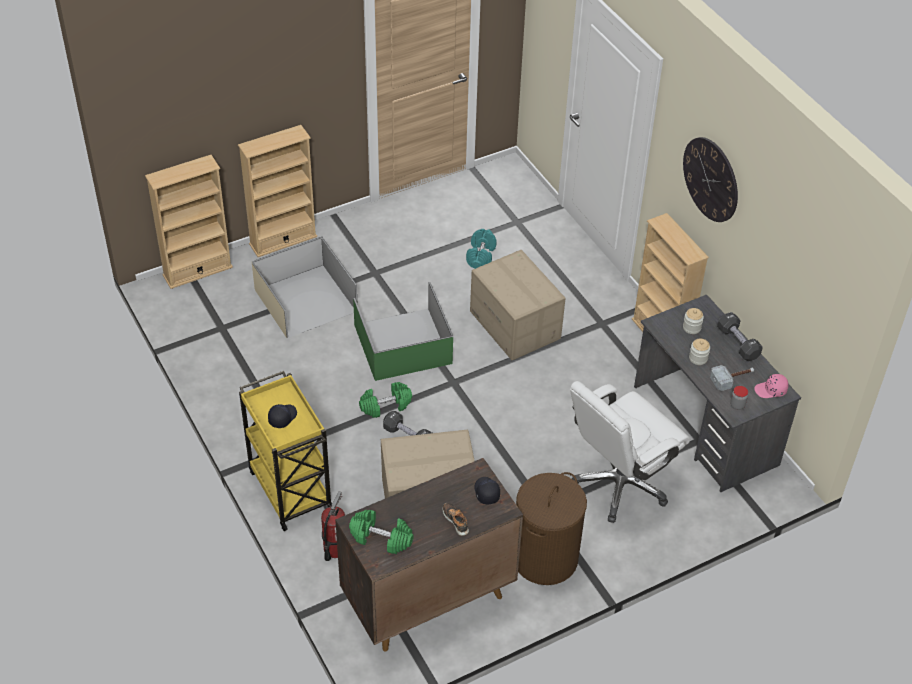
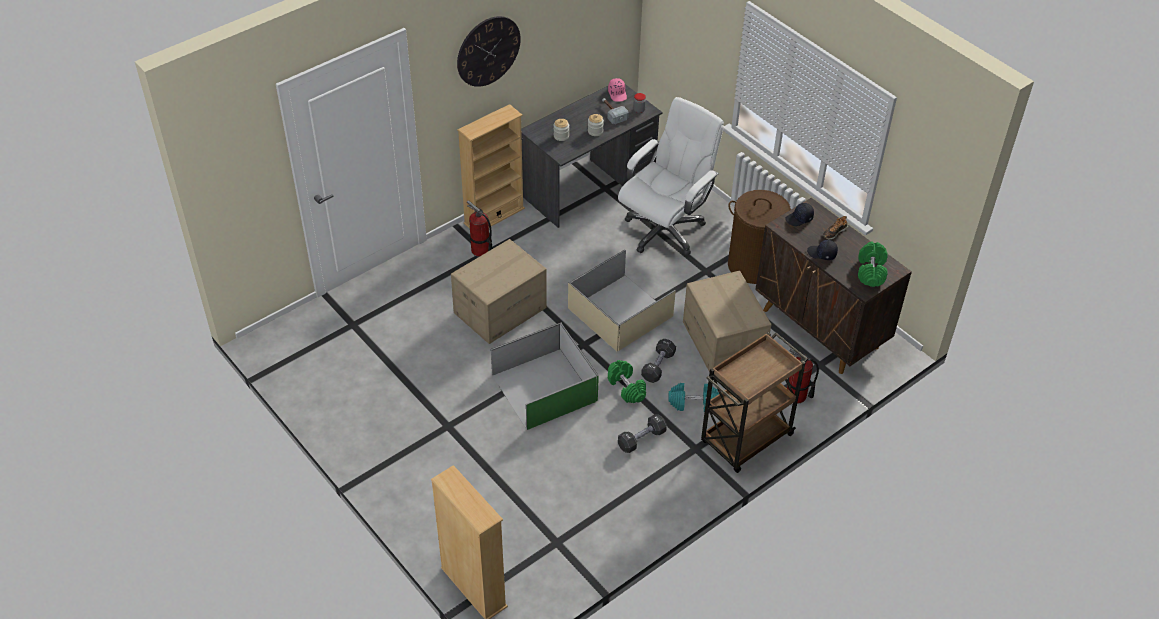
camera: 100 degrees left, 0 degrees up
(282, 417) = (759, 370): black cap -> black cap (822, 254)
(283, 240) = (409, 517): beige bookcase -> none
(289, 489) = (745, 440): yellow cart -> brown cart
(304, 301) = (501, 477): beige storage box -> beige storage box (621, 313)
(481, 256) = (408, 346): turquoise dumbbell -> turquoise dumbbell (693, 403)
(606, 320) = (480, 250): none -> fire extinguisher
(619, 483) = (665, 229): white office chair -> white office chair turned 90 degrees counterclockwise
(738, 343) = (571, 111): black dumbbell -> black dumbbell (641, 439)

